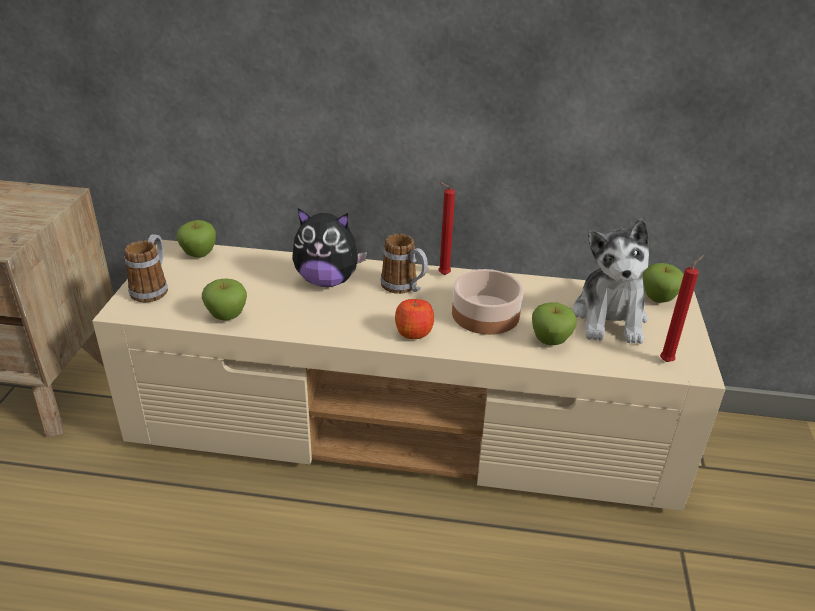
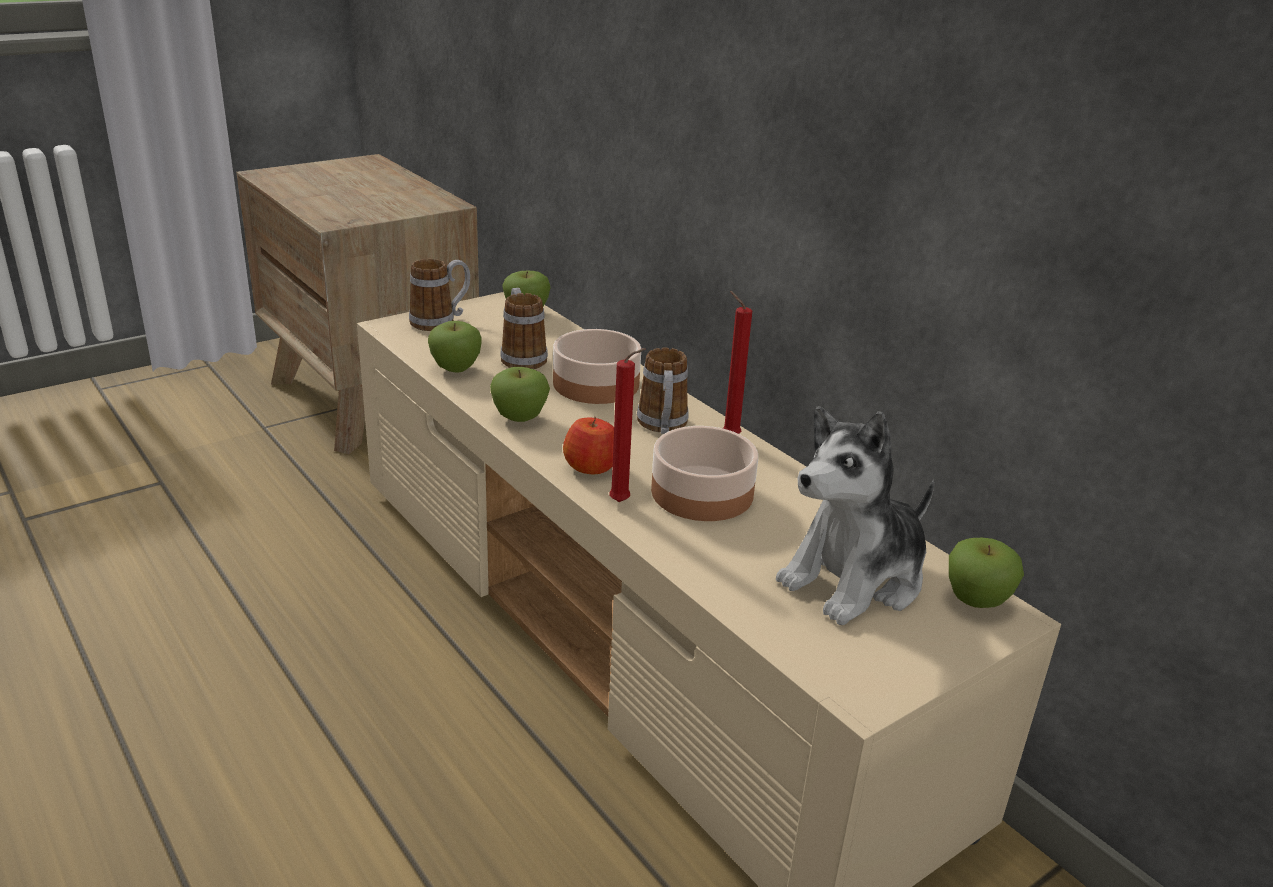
camera: 45 degrees right, 5 degrees down
(252, 286) = (521, 357): none -> mug
(327, 281) = (597, 384): plush toy -> bowl
(550, 341) = (727, 556): apple -> apple (520, 418)
(668, 361) = (841, 663): red candle -> red candle (623, 502)

